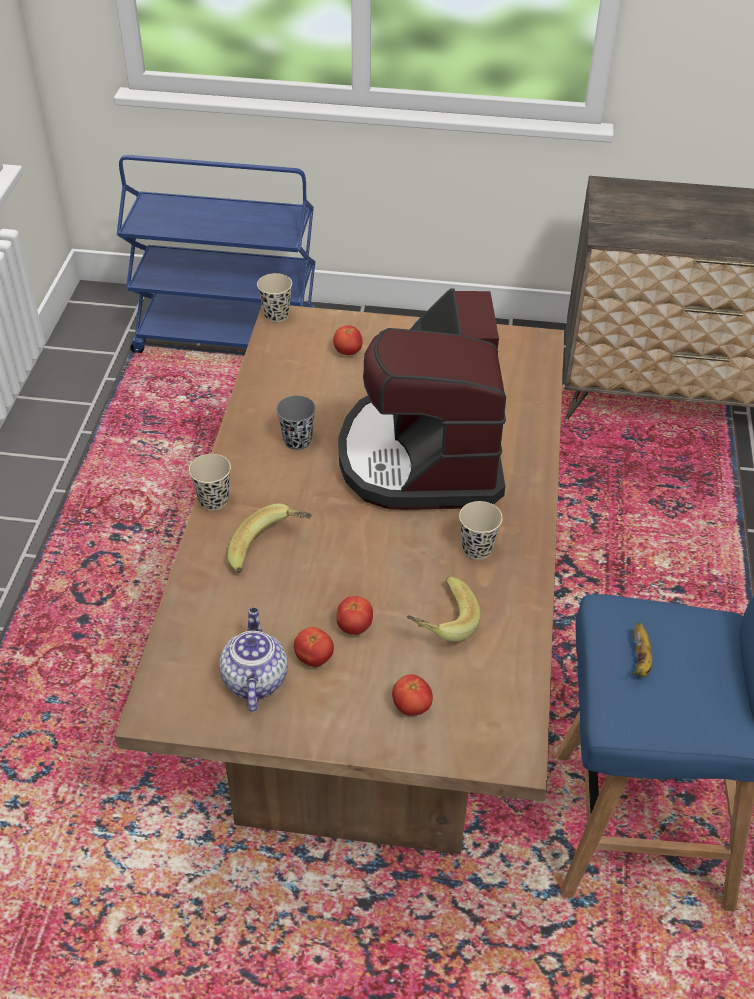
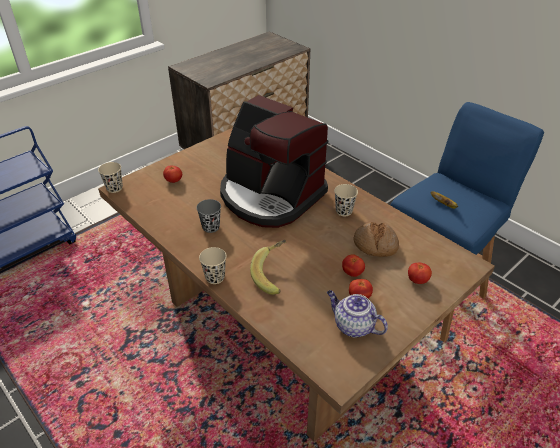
camera: 50 degrees left, 5 degrees down
(439, 621) = (375, 245): banana -> bread

